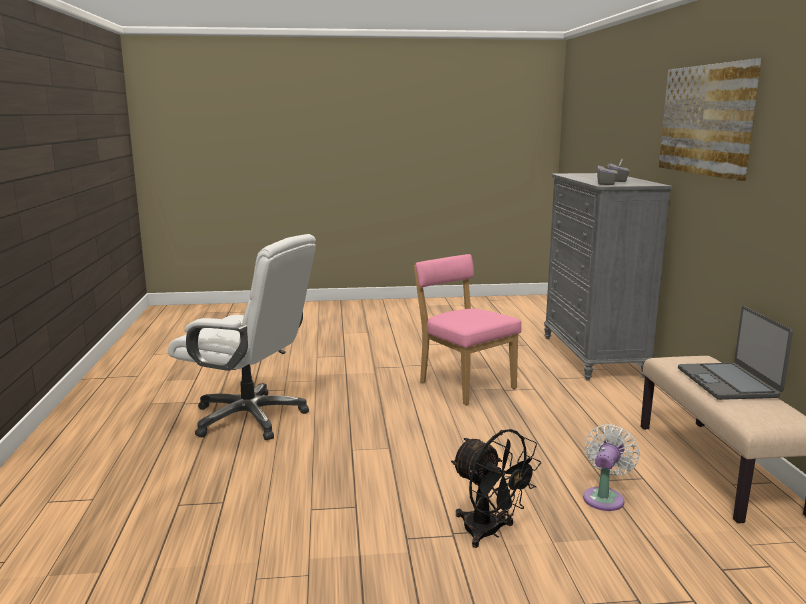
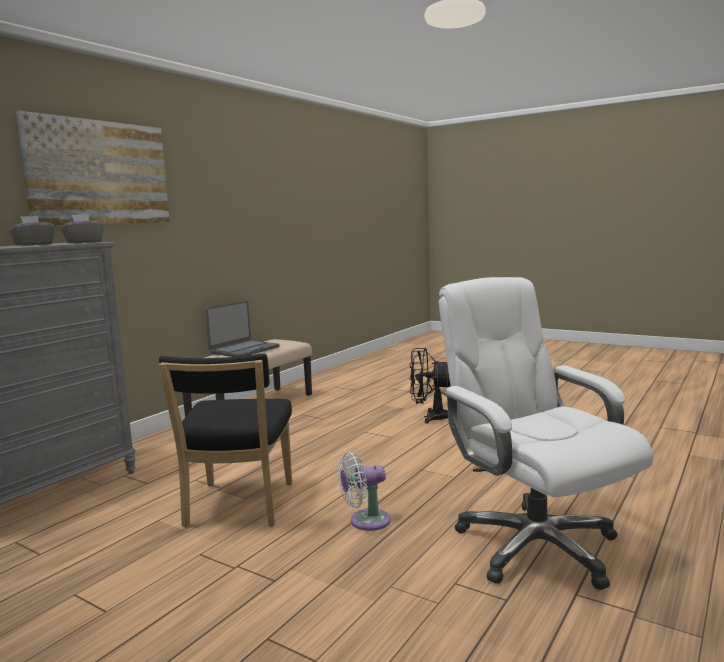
camera: 140 degrees left, 5 degrees down
(464, 384) = (237, 507): pink chair -> black chair
(489, 533) = (431, 417): black fan -> black fan turned 75 degrees counterclockwise
(604, 497) = (342, 413): white fan -> white fan (365, 521)

